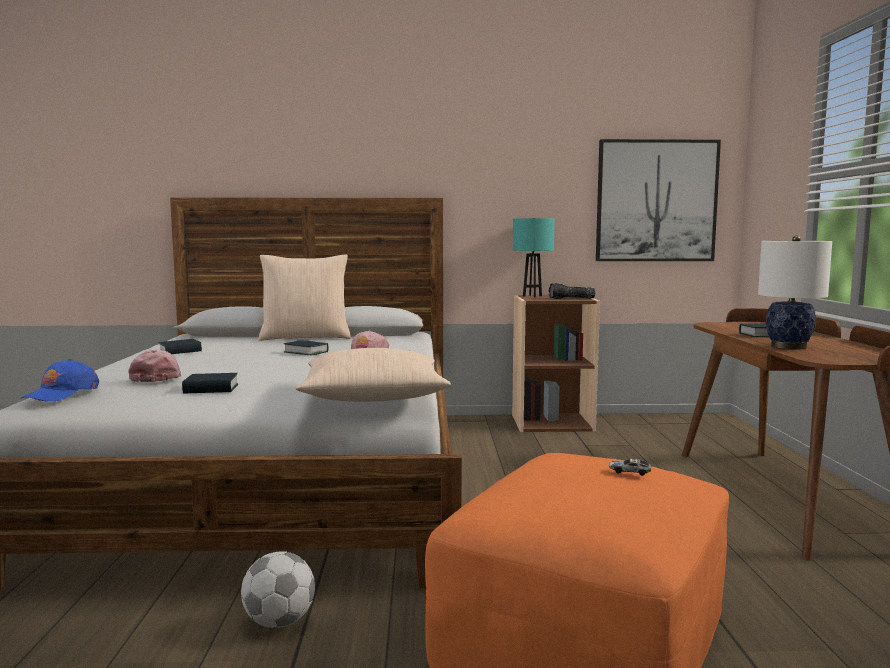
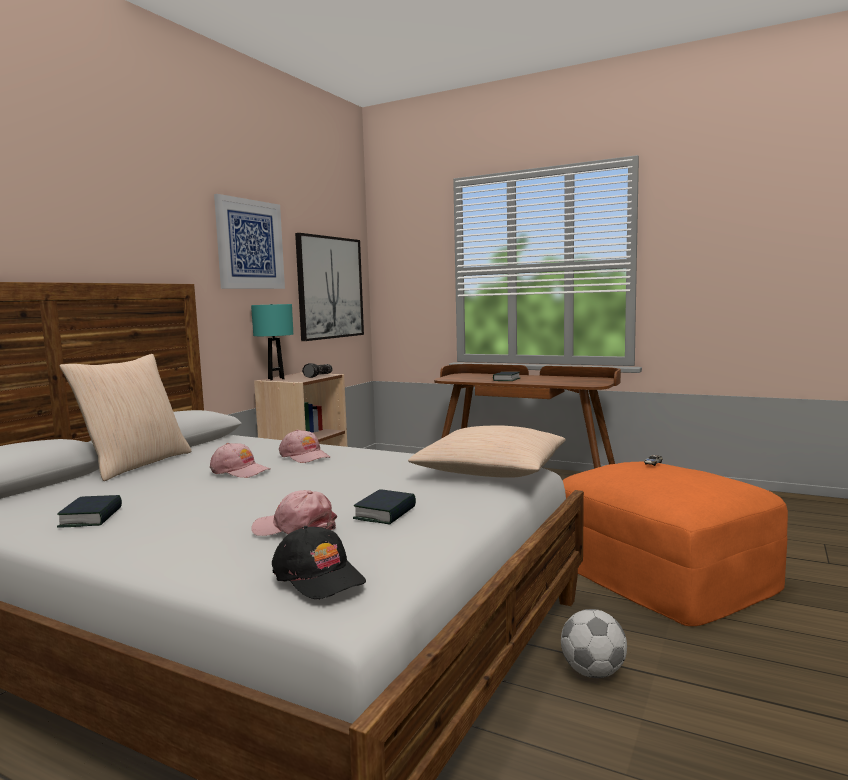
camera: 60 degrees left, 0 degrees up
(61, 394) = (319, 576): blue cap -> black cap
(306, 352) = (240, 471): book -> pink cap
(527, 157) = (250, 244): none -> picture
(788, 346) = (549, 382): white table lamp -> none

